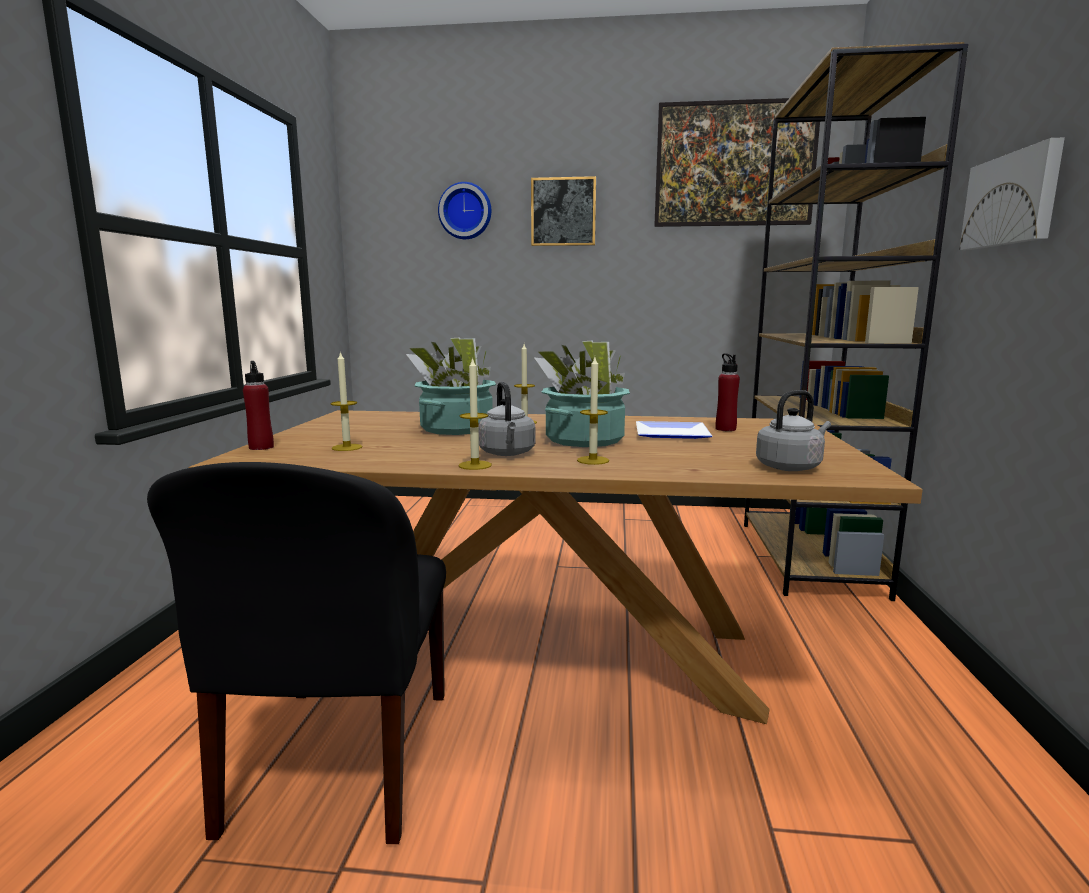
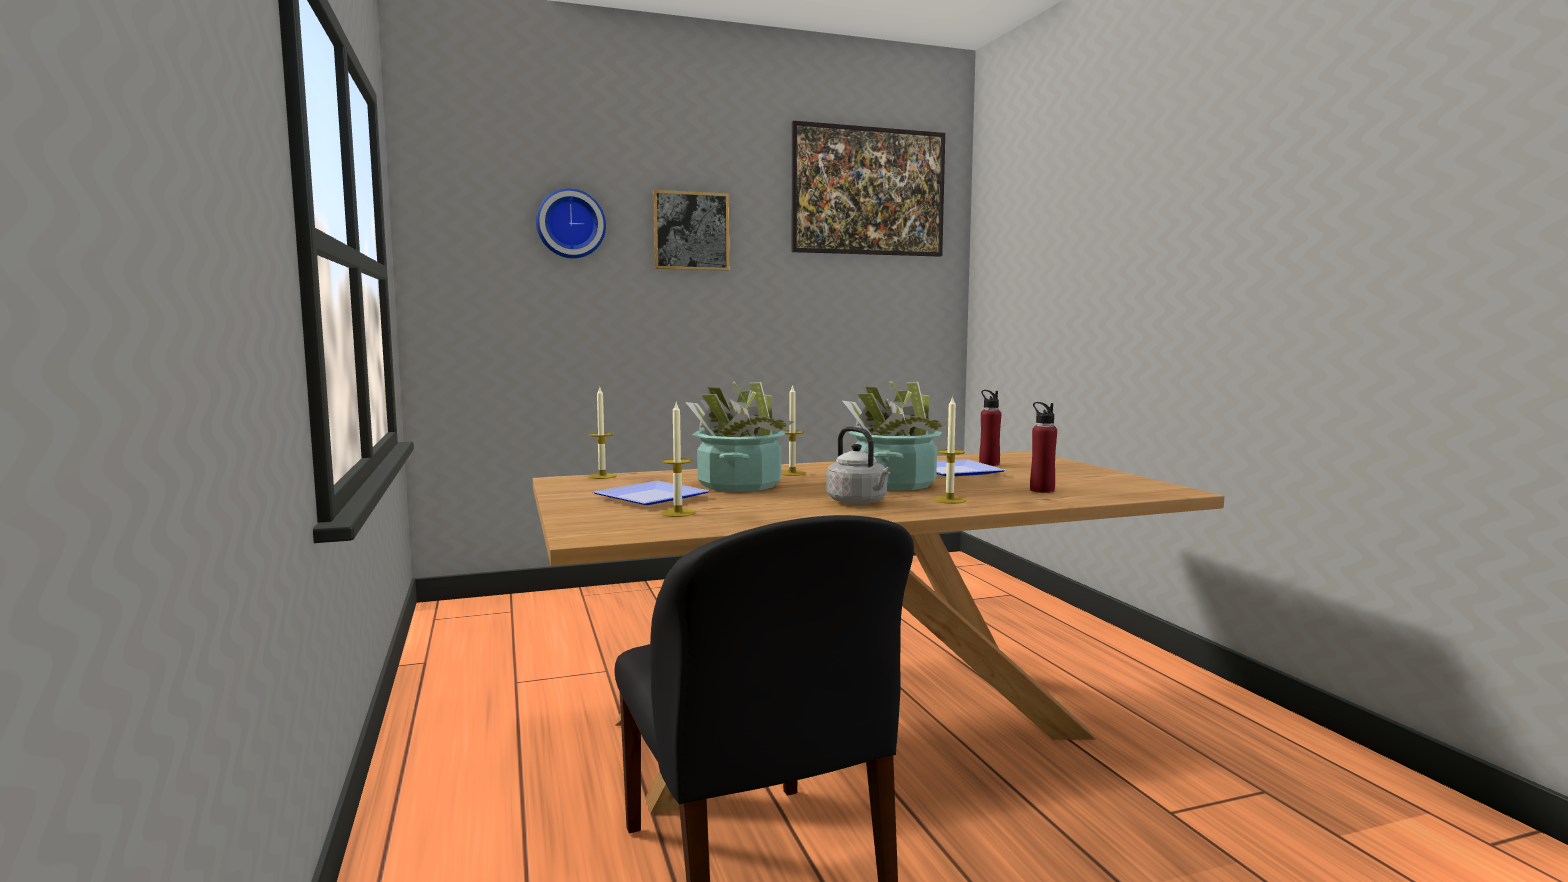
camera: 25 degrees left, 5 degrees down
(261, 447) = (575, 522): red bottle -> red bottle (1042, 490)
(366, 432) = (651, 497): none -> plate
(475, 465) = (858, 515): candle -> candle (602, 476)
(790, 467) = (1110, 489): grey kettle -> none
(810, 558) = (998, 596): brown bookcase -> none
(1013, 200) = (1188, 255): picture -> none

